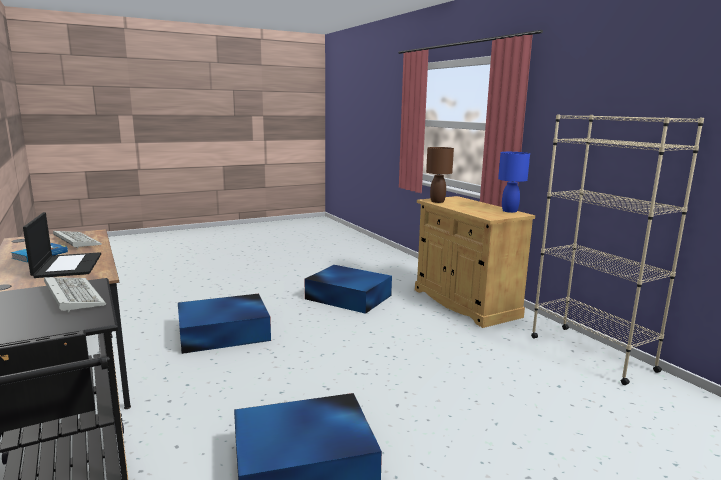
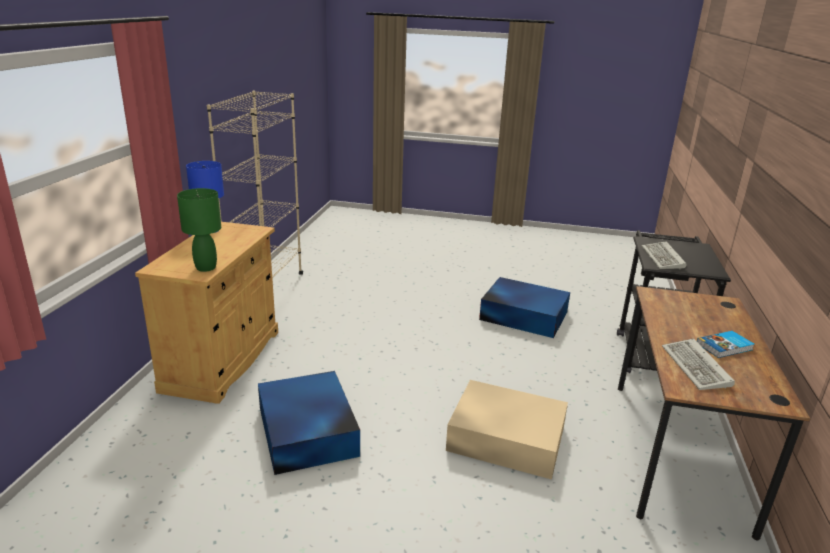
camera: 140 degrees left, 10 degrees up
(67, 265) = (685, 317): laptop -> none
(225, 333) = (505, 438): blue storage box -> beige storage box
(437, 201) = (206, 267): brown table lamp -> green table lamp

